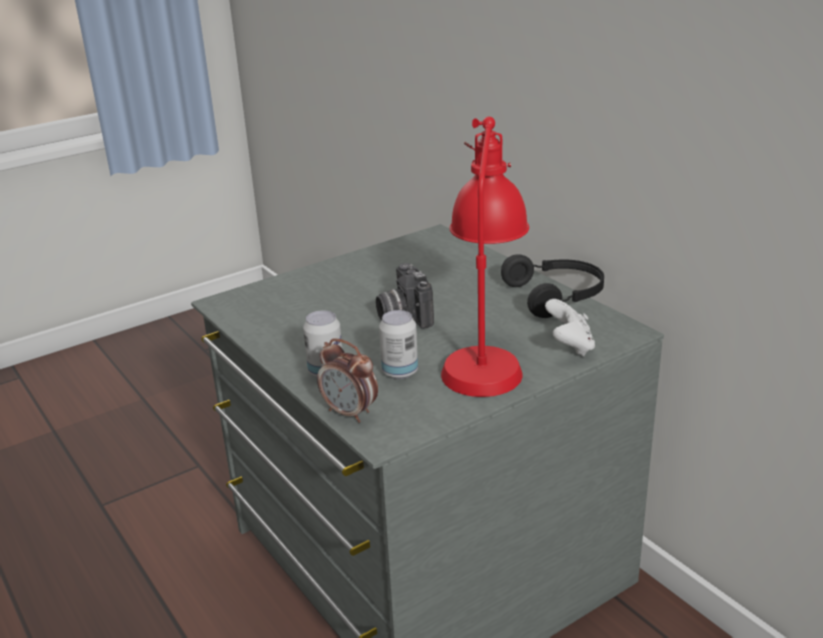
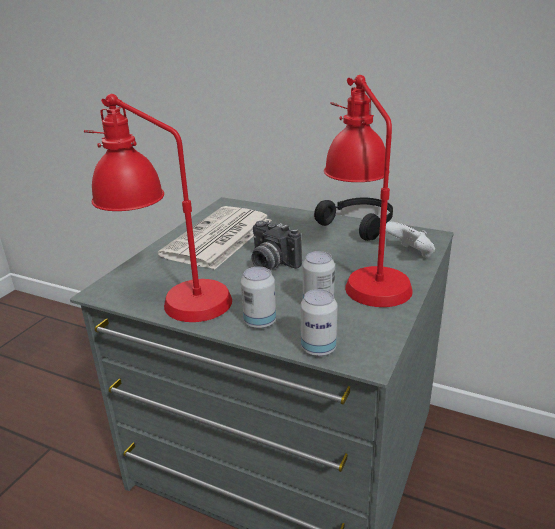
camera: 30 degrees left, 0 degrees up
(270, 327) = (170, 300): none -> red table lamp
(350, 413) = (318, 348): alarm clock -> can
(382, 274) = (218, 238): none -> newspaper

